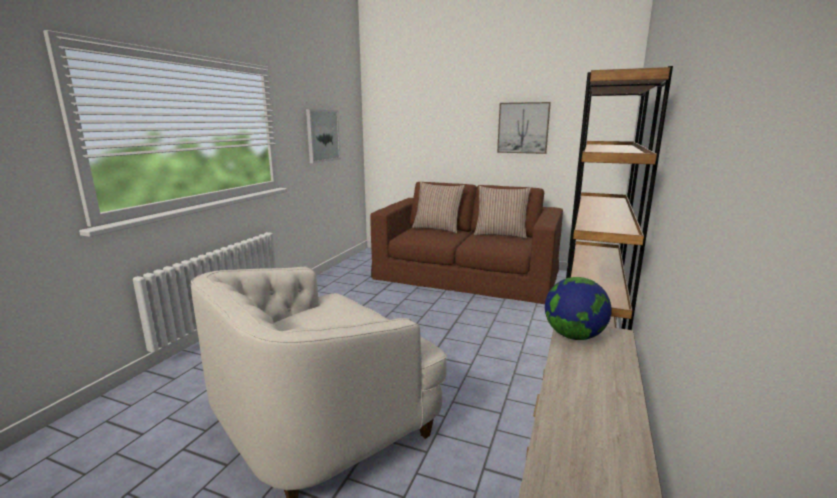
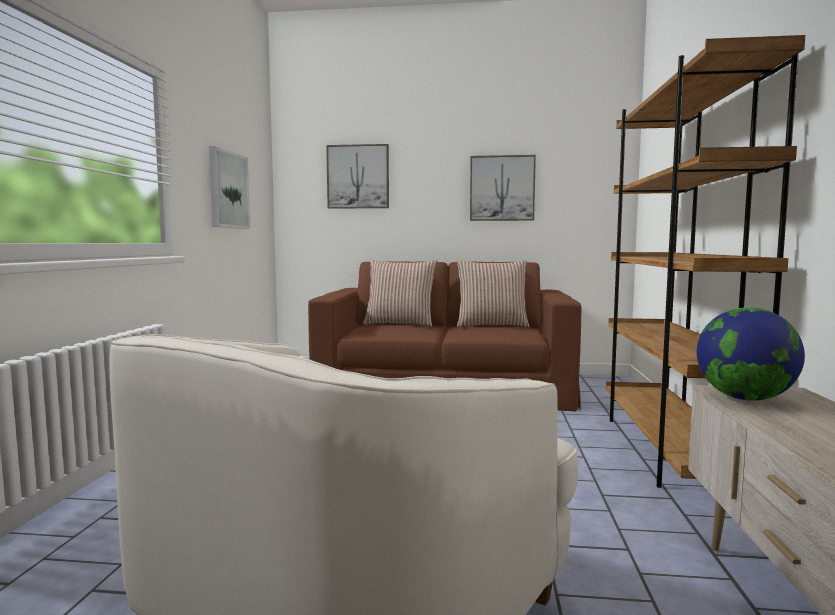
camera: 15 degrees left, 10 degrees down
(419, 117) = (358, 177): none -> picture

